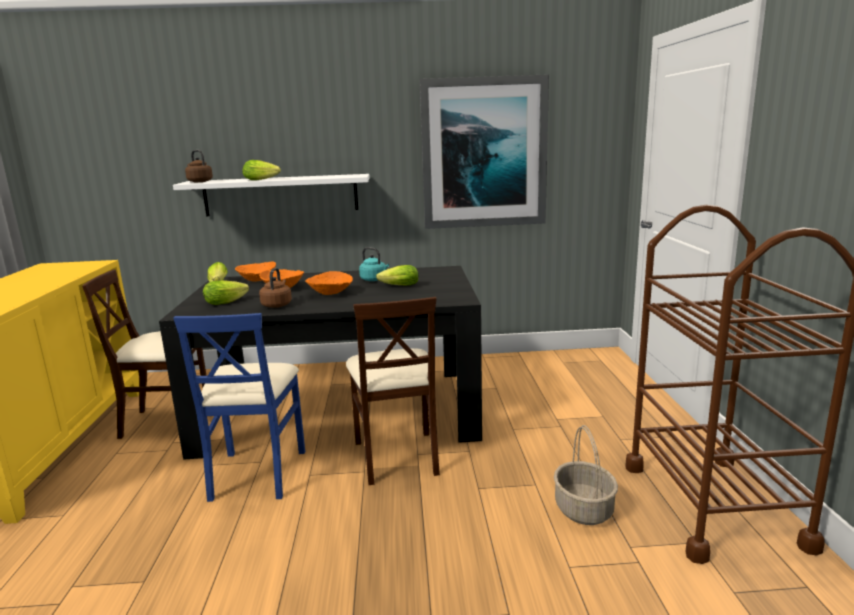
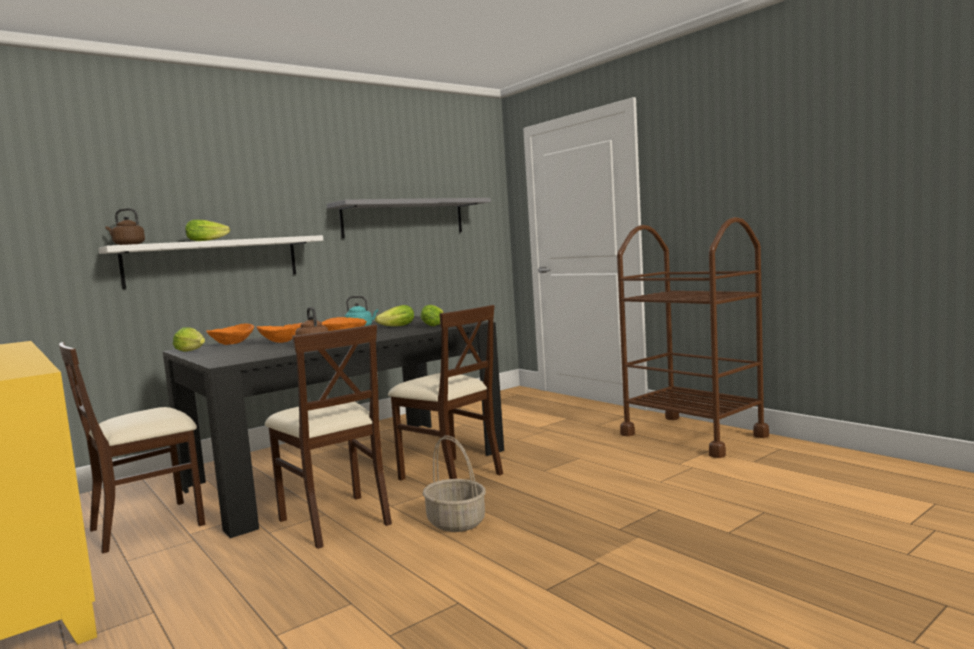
camera: 35 degrees left, 10 degrees down
(228, 301) = (249, 353): lettuce -> lettuce (435, 325)
(256, 473) = (336, 520): blue chair -> beige chair
(483, 153) = (403, 218): picture -> grey shelf
(584, 510) = (628, 458): basket -> basket (457, 522)

